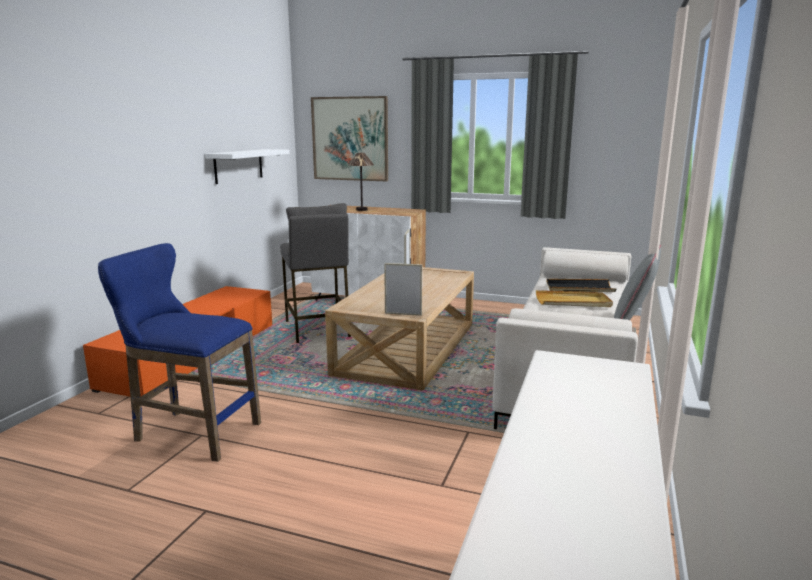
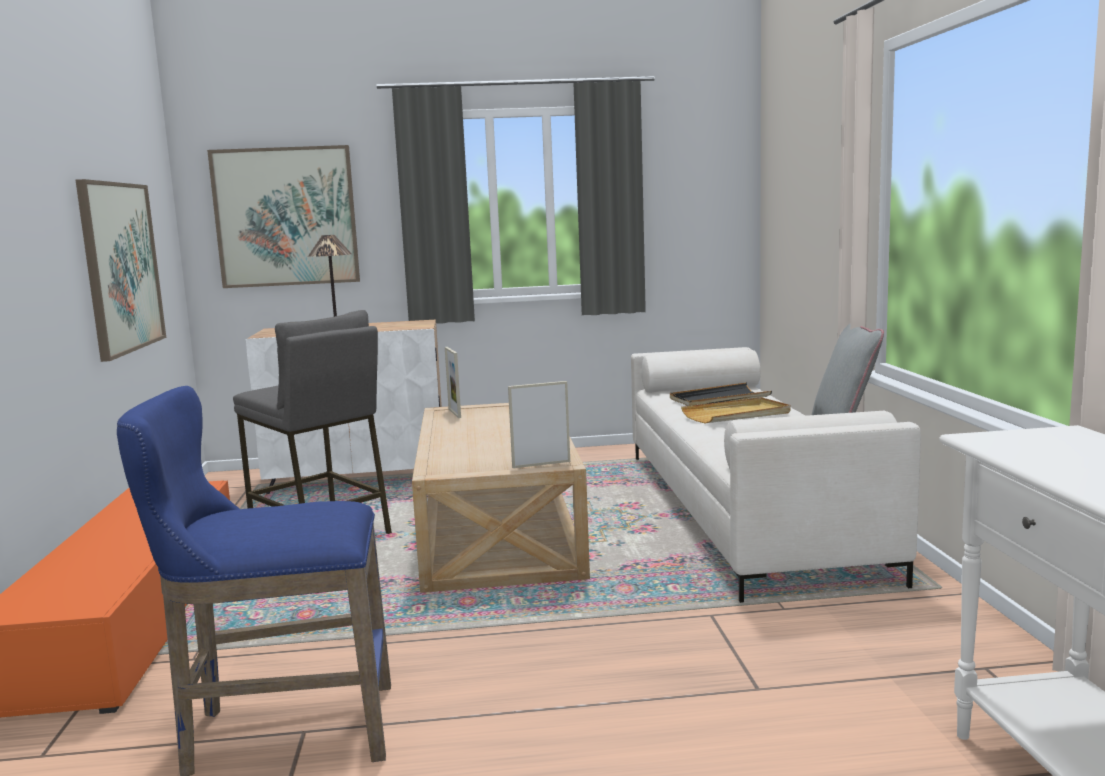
camera: 25 degrees left, 5 degrees down
(238, 166) = (121, 267): white shelf -> picture

